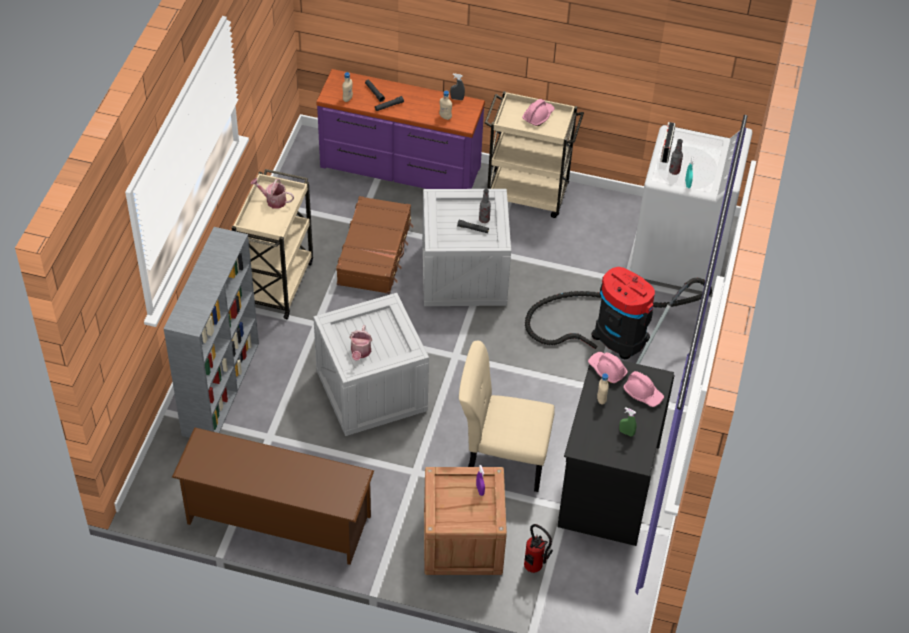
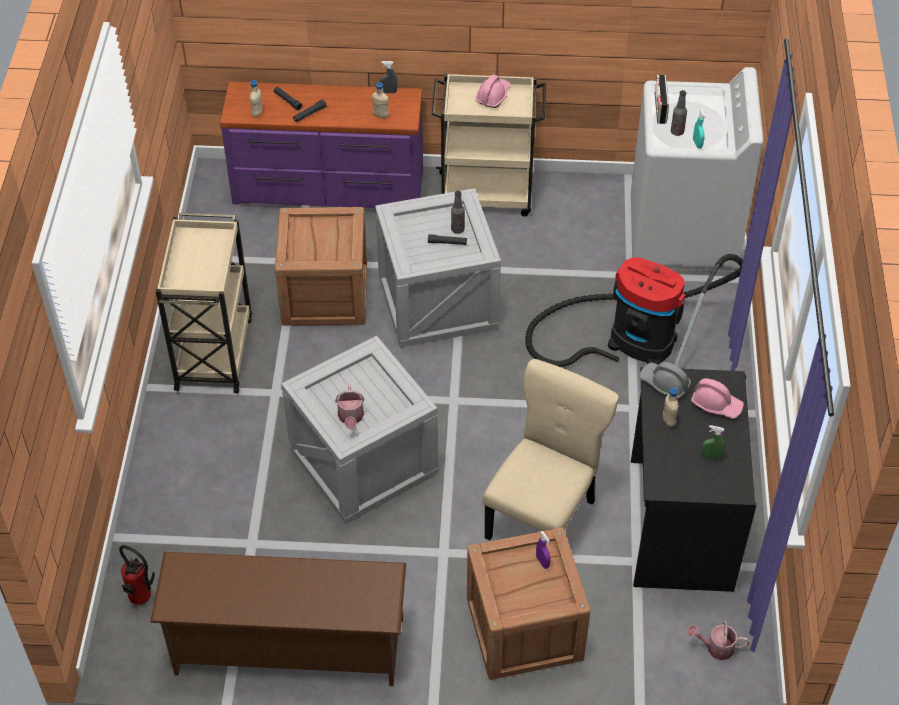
camera: 10 degrees left, 0 degrees up
(221, 387) = (176, 492): grey bookcase -> none
(273, 200) = (199, 249): watering can -> watering can (716, 647)
(375, 253) = (325, 294): brown suitcase -> crate
(501, 459) = (543, 516): beige chair -> beige chair turned 120 degrees clockwise
(534, 569) = (621, 646): fire extinguisher -> fire extinguisher (142, 600)
(607, 370) = (664, 383): pink hard hat -> grey hard hat

